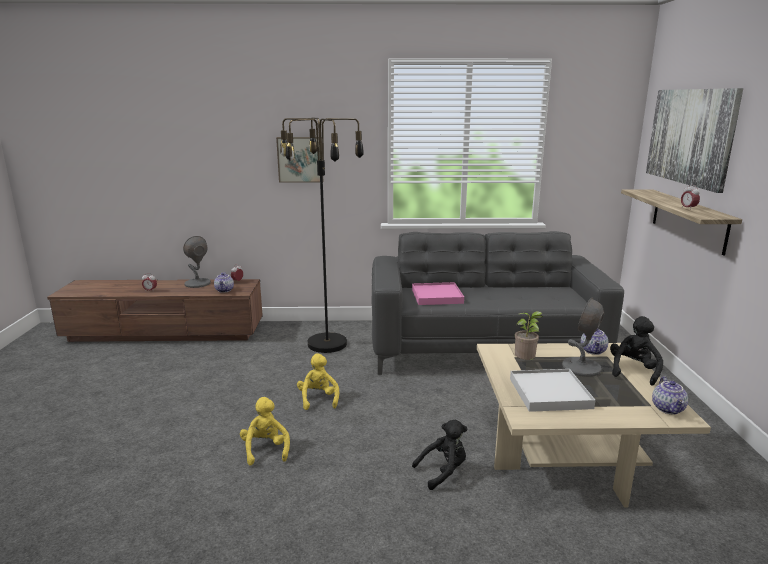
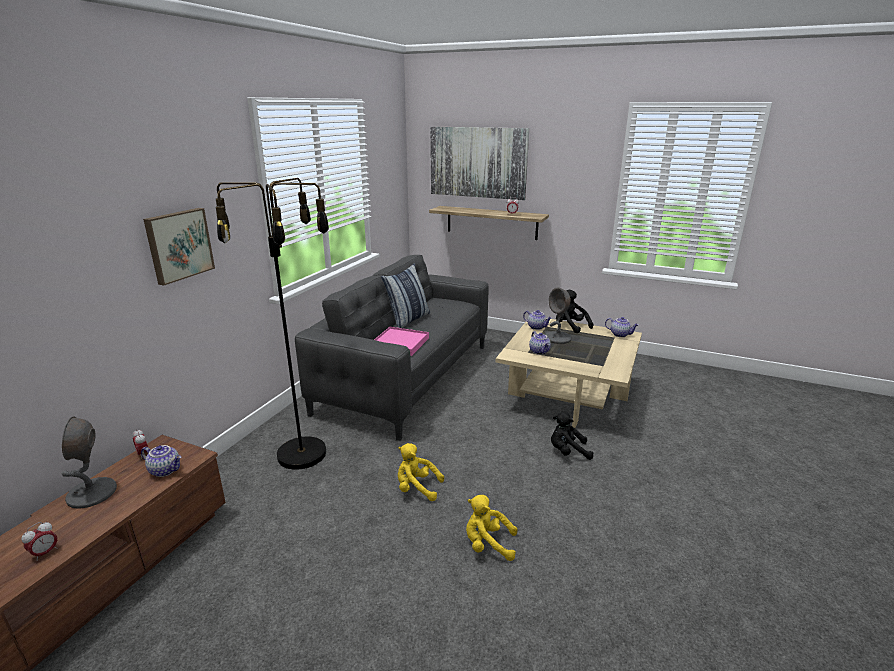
camera: 65 degrees left, 5 degrees up
(443, 471) = (567, 452): black plush toy -> black plush toy turned 90 degrees counterclockwise
(494, 289) = (408, 320): none -> pillow
(525, 363) = (540, 351): potted plant -> teapot
(550, 393) = (587, 358): white tray -> none

